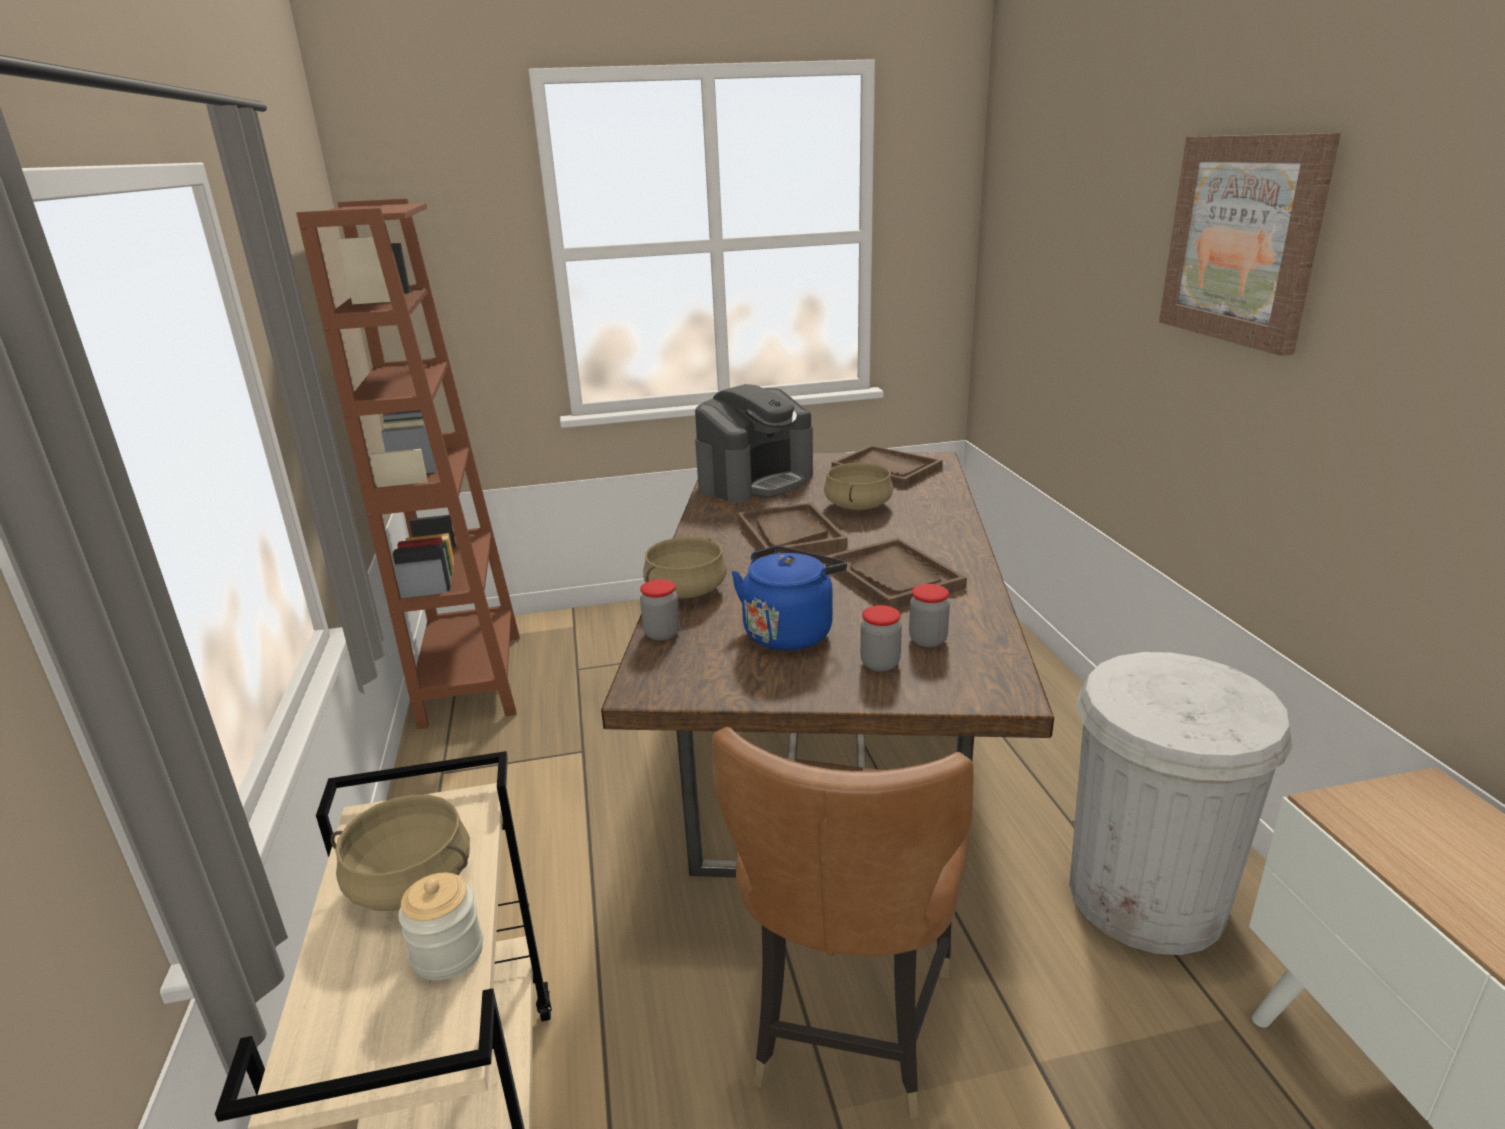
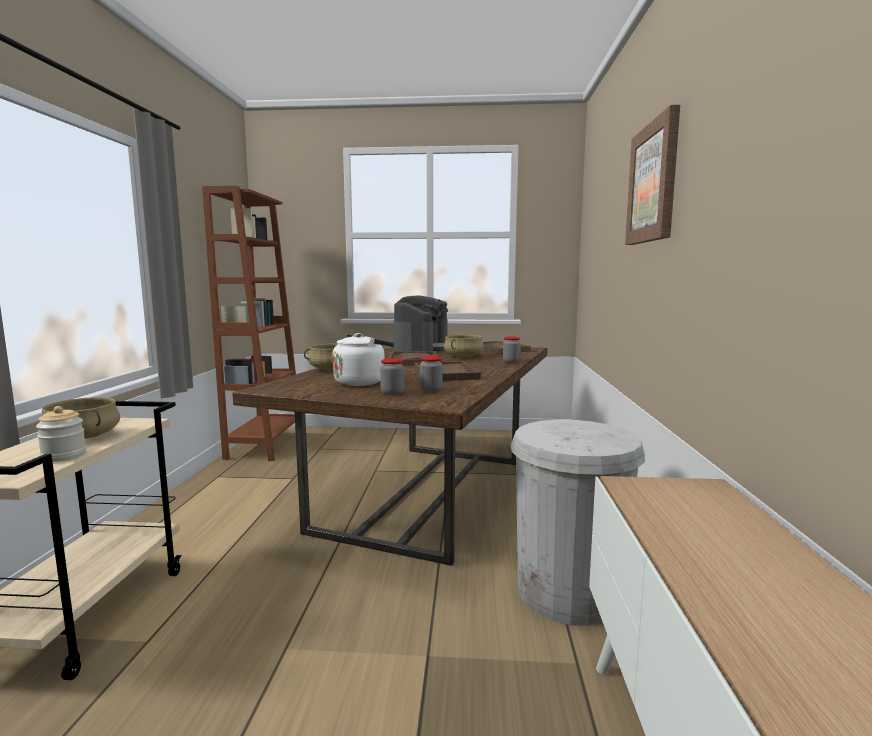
camera: 15 degrees right, 15 degrees down
(662, 633) = (298, 377): jar -> jar (511, 361)
(755, 481) = (421, 348): coffee machine -> coffee machine turned 45 degrees counterclockwise
(790, 632) = (362, 382): blue kettle -> white kettle
(847, 1021) = (329, 611): brown chair -> none

